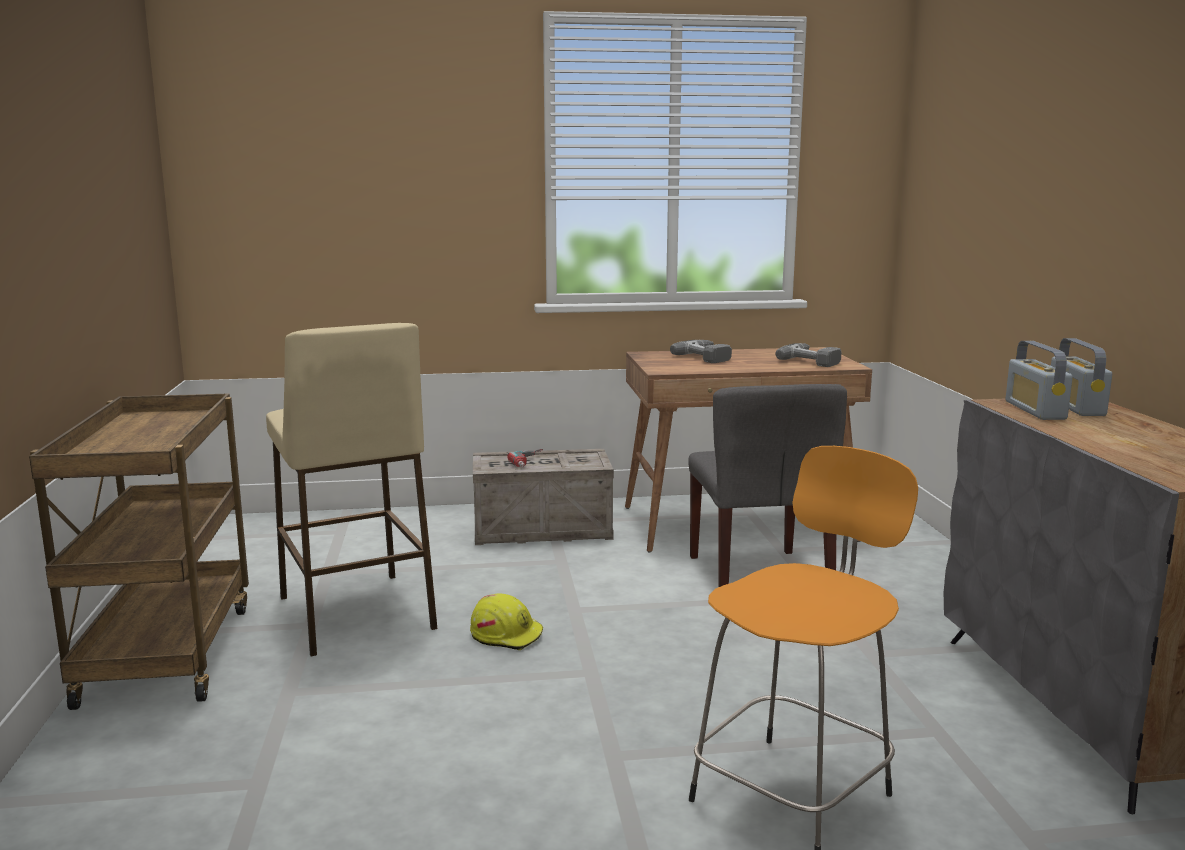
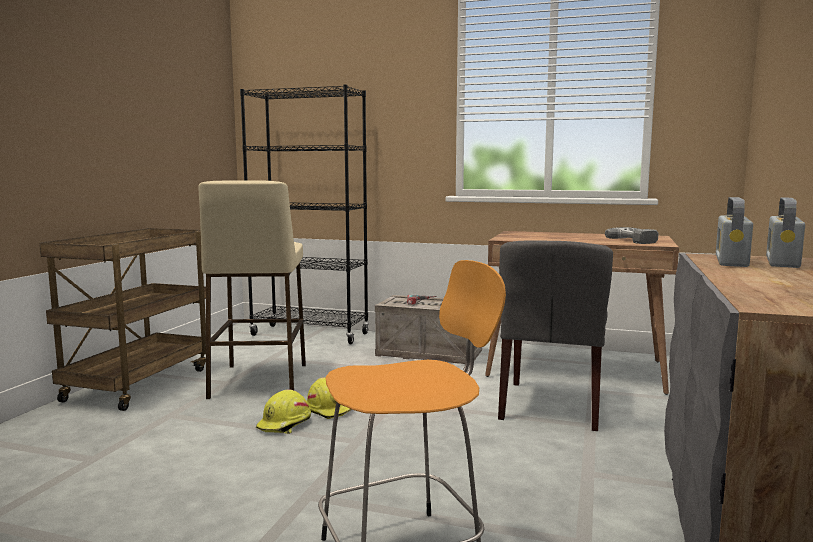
camera: 25 degrees right, 5 degrees down
(340, 525) = (310, 334): none -> black bookcase
(473, 670) = (285, 424): none -> yellow hard hat
(708, 357) = (557, 235): power drill -> none

